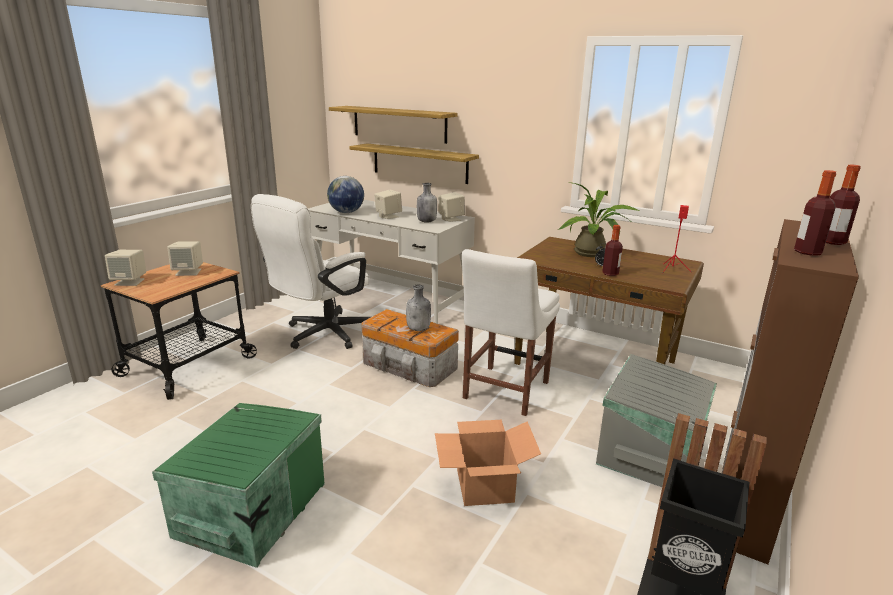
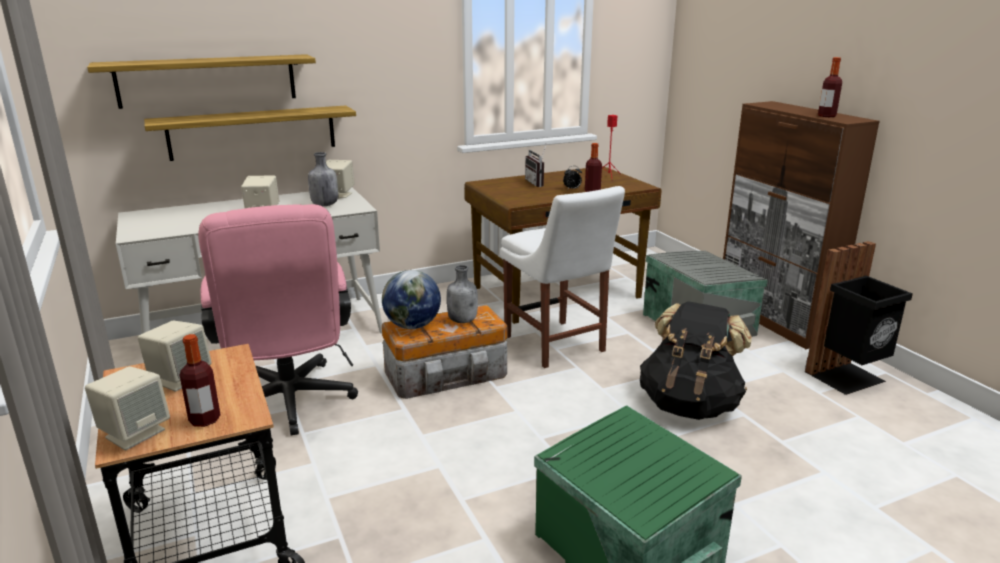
camera: 55 degrees left, 0 degrees up
(322, 335) = (289, 405): white office chair -> pink office chair
(346, 212) = (194, 227): globe -> globe (412, 326)
(485, 486) = (689, 405): cardboard box -> black backpack
(593, 254) = (538, 183): potted plant -> radio
(832, 242) = (807, 109): bottle -> bottle (204, 420)

